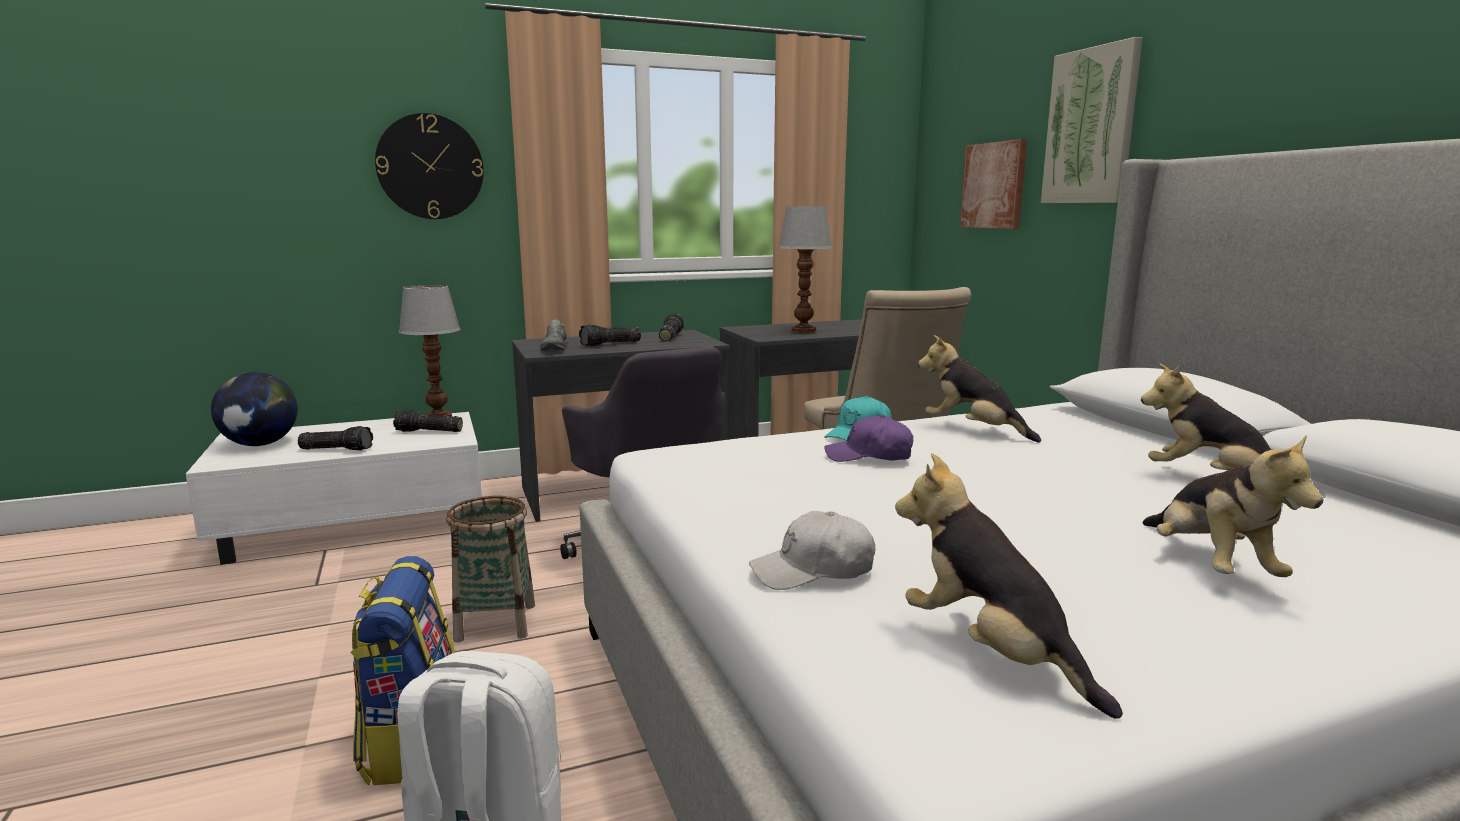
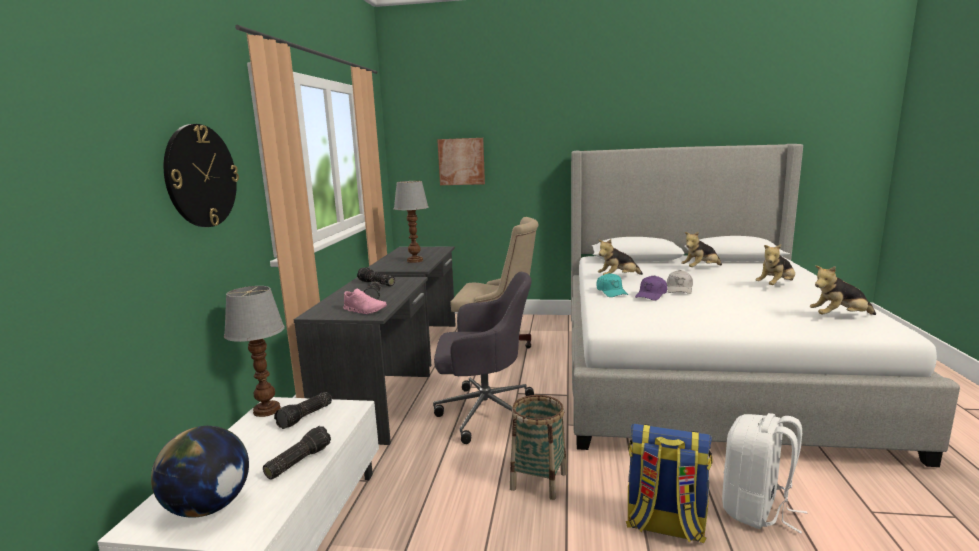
camera: 60 degrees left, 0 degrees up
(555, 349) = (365, 311): grey shoe -> pink shoe
(813, 571) = (777, 324): white cap -> white cap (679, 289)
(1091, 127) = (526, 133): picture -> none
(1210, 565) = (776, 286): plush toy -> plush toy turned 120 degrees clockwise

